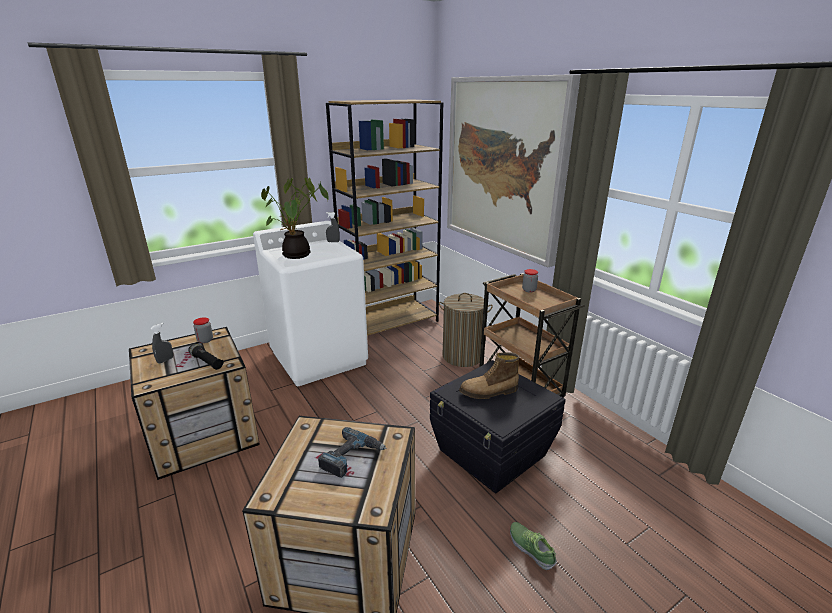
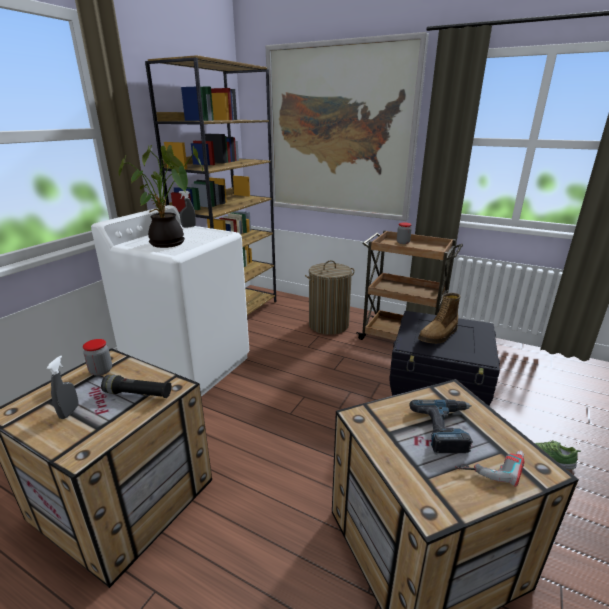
camera: 30 degrees left, 0 degrees up
(344, 491) = (490, 464): none -> power drill

